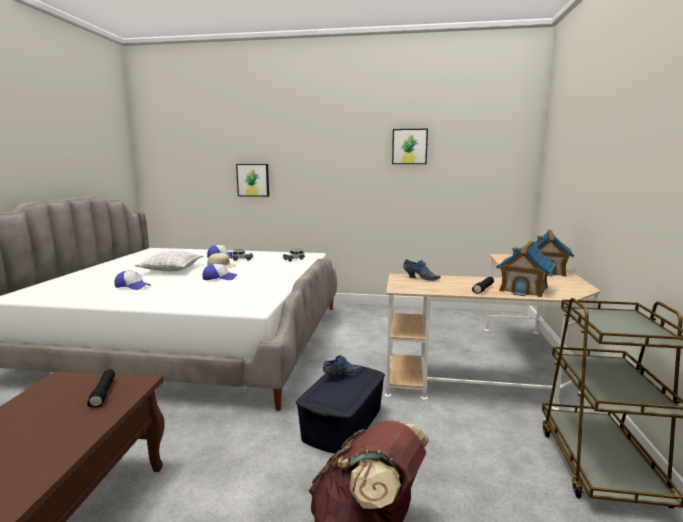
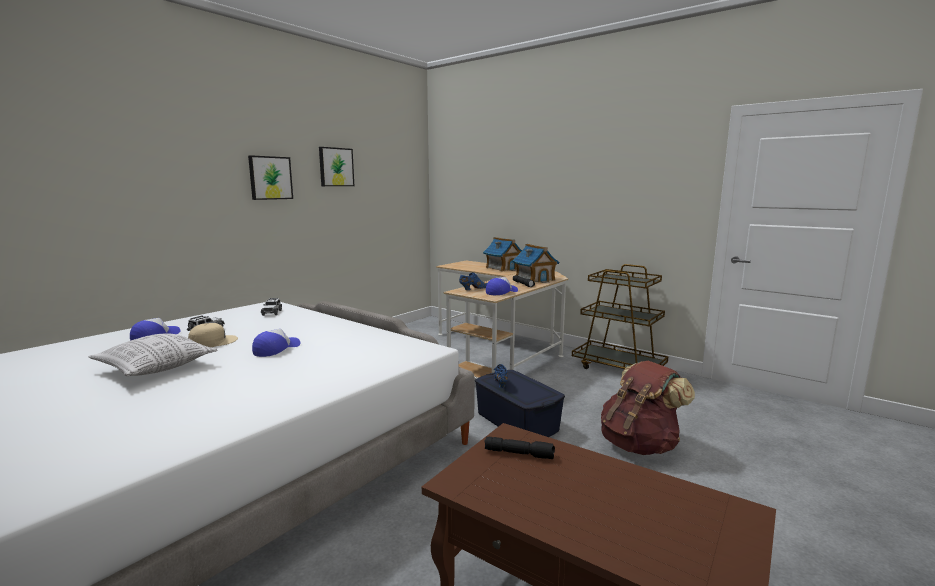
camera: 60 degrees left, 0 degrees up
(133, 286) = (202, 396): cap -> cap (501, 292)
(253, 180) = (135, 212): picture -> picture (270, 178)

